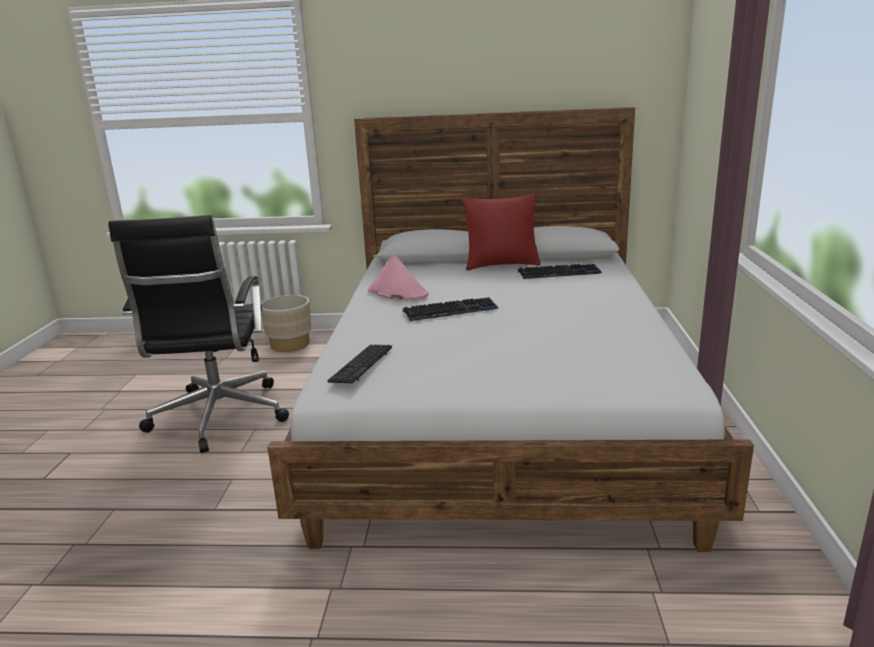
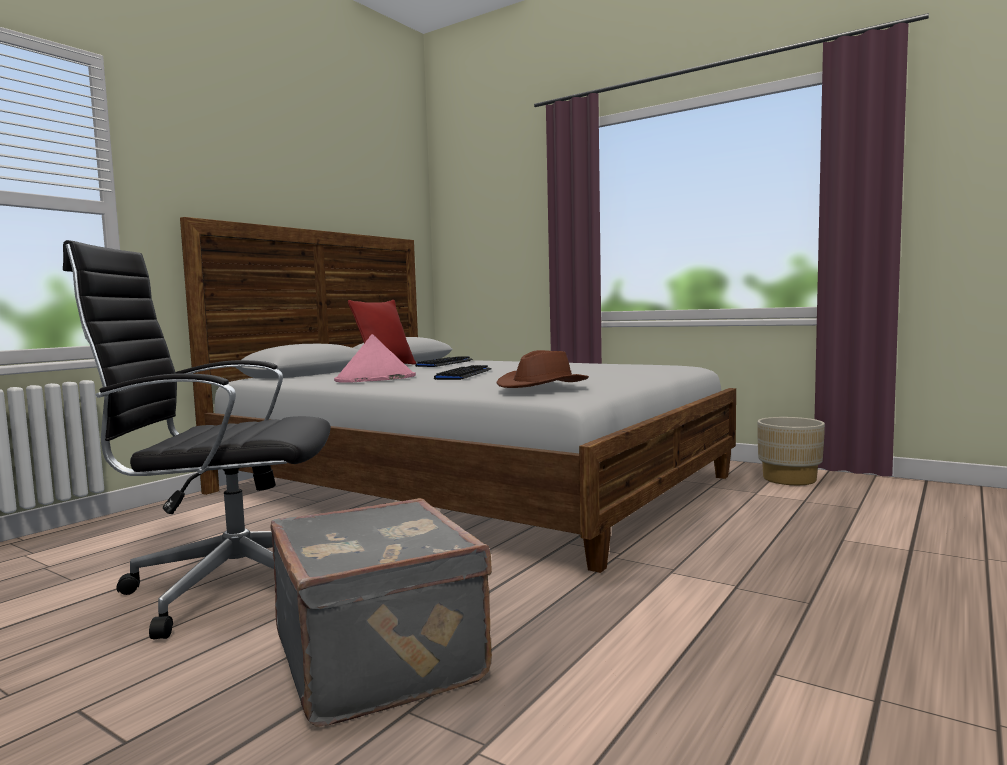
camera: 60 degrees left, 15 degrees down
(136, 509) = (382, 657): none -> grey suitcase
(218, 418) = (230, 586): black office chair -> black office chair turned 150 degrees clockwise
(290, 345) = (122, 529): beige planter -> beige planter (789, 479)
(361, 365) = (542, 385): keyboard -> brown hat

